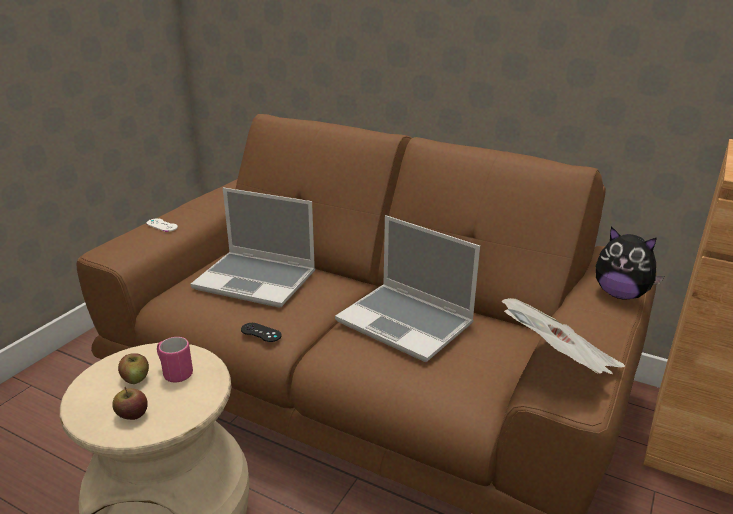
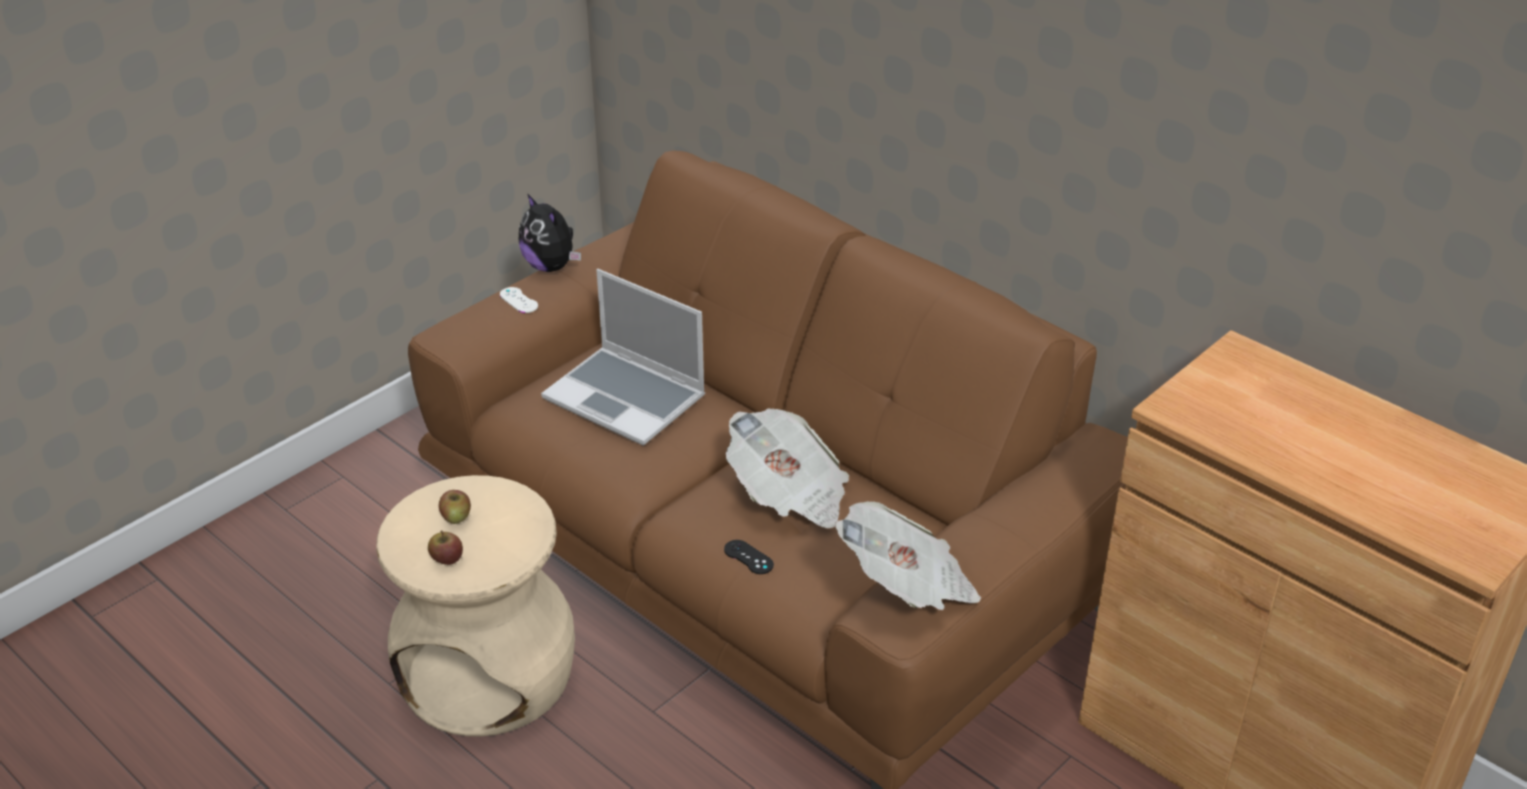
camera: 15 degrees right, 10 degrees up
(174, 373) = (497, 517): pink mug -> none
(261, 332) = (609, 478): black game controller -> black game controller (748, 557)
(407, 323) = (789, 494): laptop -> newspaper
(621, 294) = (1053, 507): plush toy -> plush toy (551, 266)

